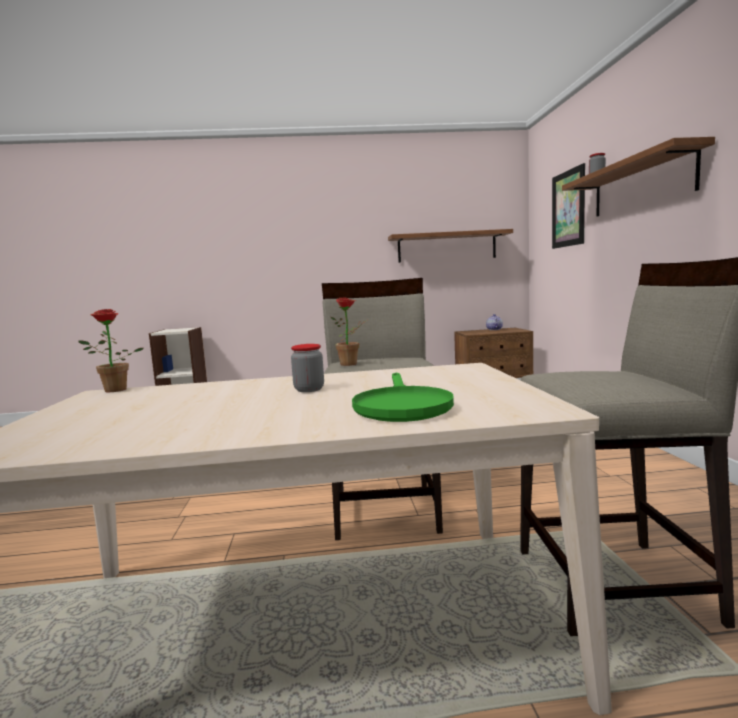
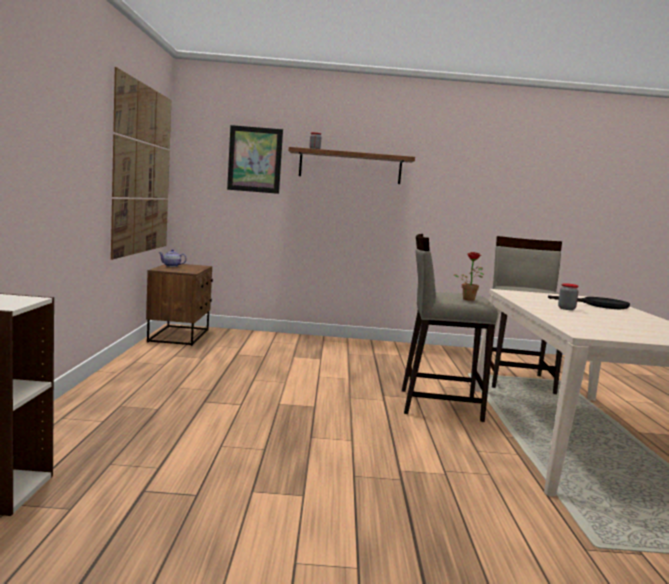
camera: 85 degrees left, 0 degrees up
(113, 391) = (575, 332): potted plant -> none
(401, 406) = (599, 305): green frying pan -> black frying pan
(447, 247) = (142, 170): shelf -> picture

